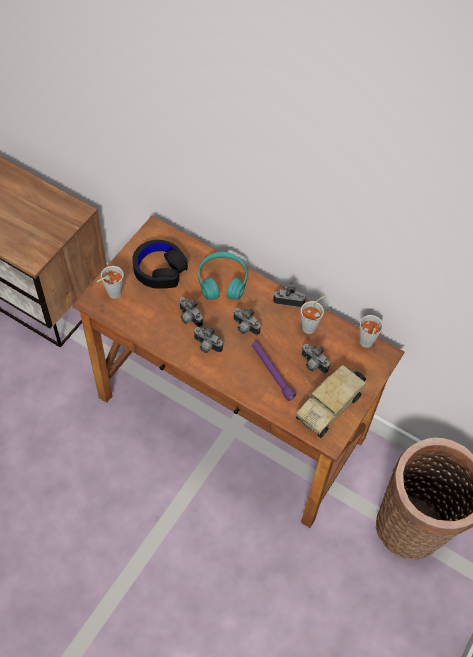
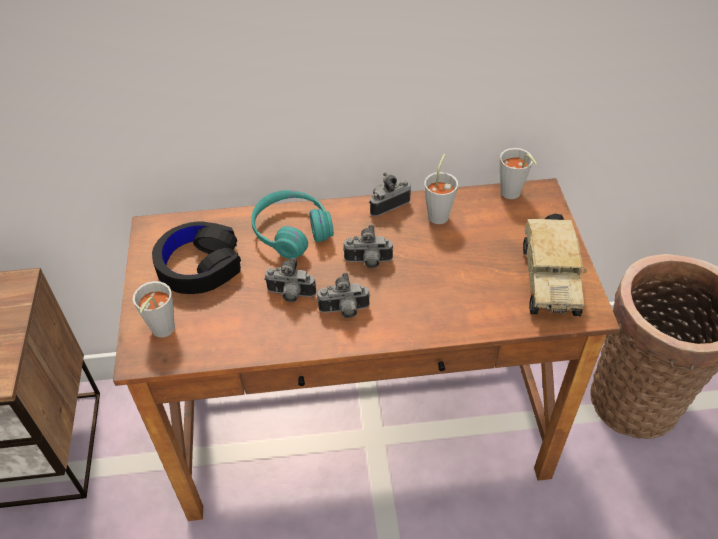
camera: 35 degrees left, 10 degrees down
(272, 372) = (450, 287): purple flashlight -> none
(312, 364) = (483, 250): camera -> none

